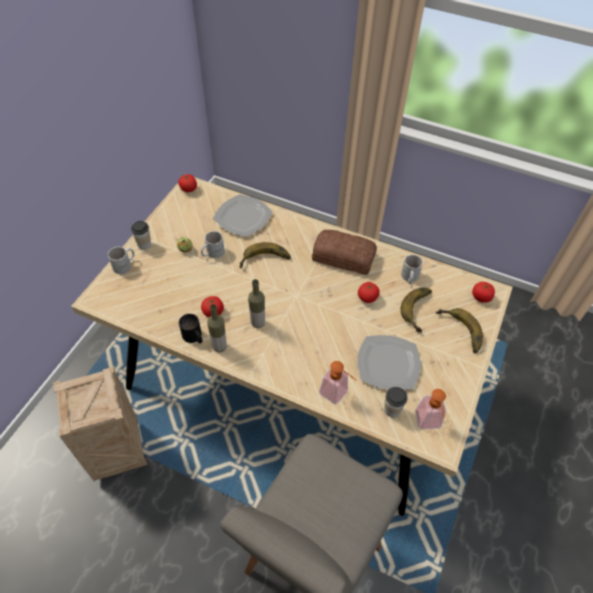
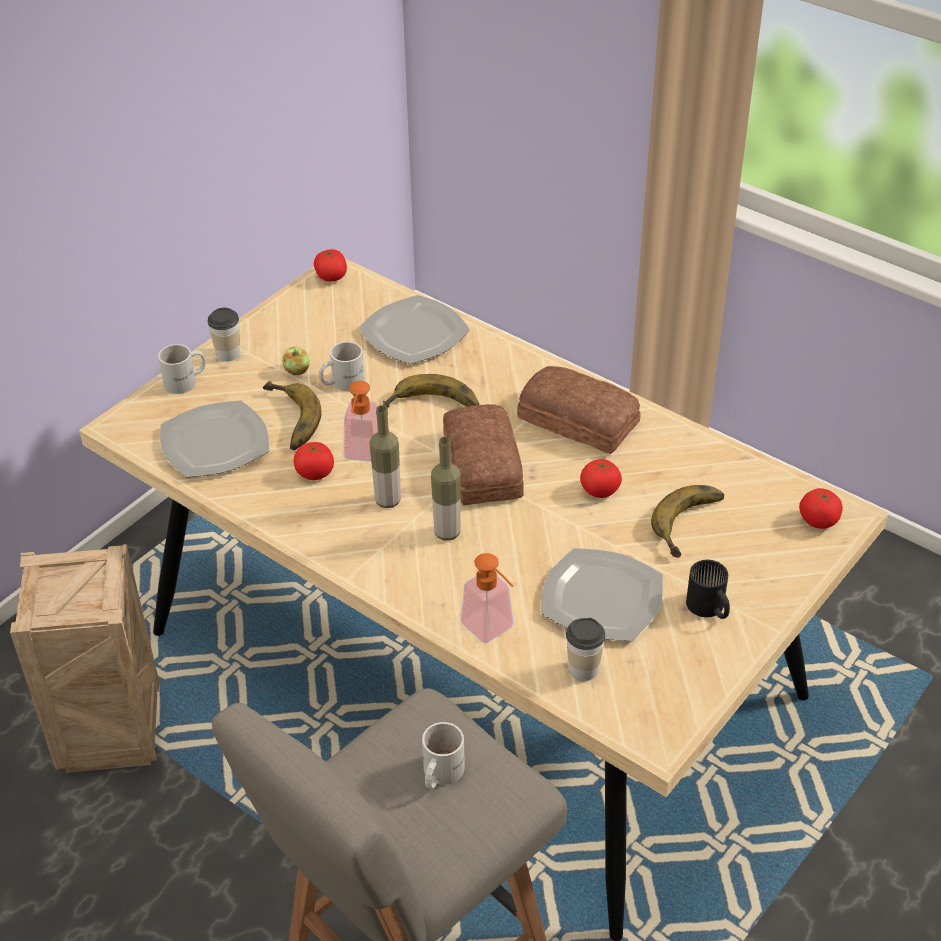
camera: 15 degrees right, 10 degrees down
(151, 302) = (213, 442): none -> plate
(193, 337) = (269, 506): black mug -> black mug (708, 609)
(219, 346) = (310, 526): bottle -> bottle (447, 532)
(301, 293) = (480, 466): none -> bread
(409, 277) = (689, 469): white mug -> white mug (439, 773)
(428, 423) = (643, 701): soap dispenser -> soap dispenser (362, 455)
(458, 332) = (752, 570): banana -> banana (286, 420)

